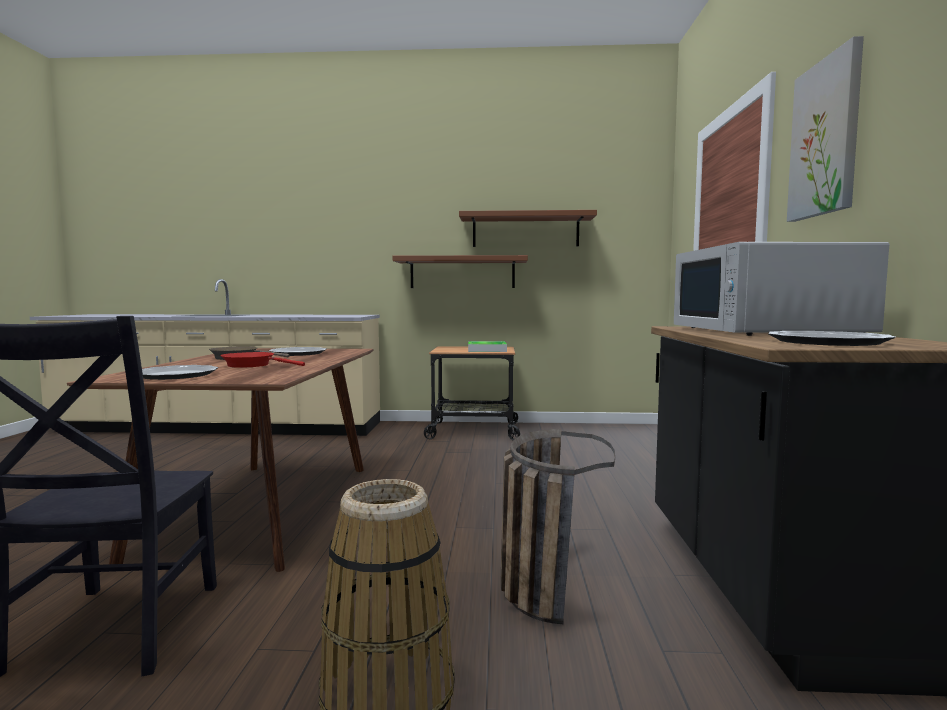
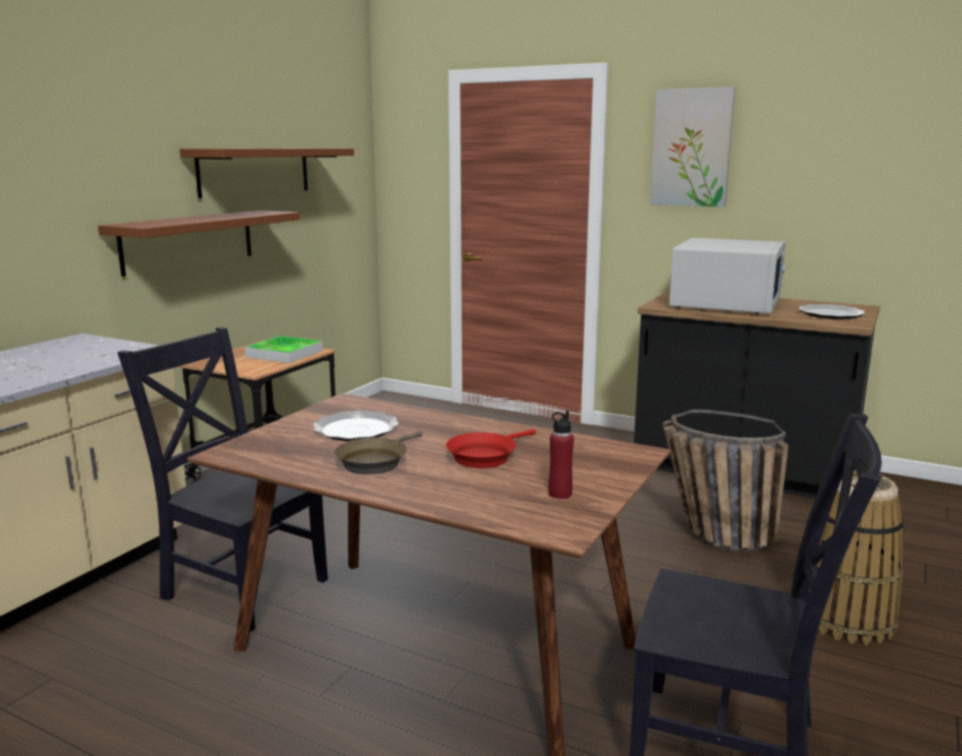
camera: 65 degrees left, 10 degrees up
(175, 375) = (560, 494): plate -> red bottle
(320, 456) = (241, 586): none -> black chair
(765, 331) = (726, 303): white microwave -> white microwave turned 90 degrees counterclockwise

